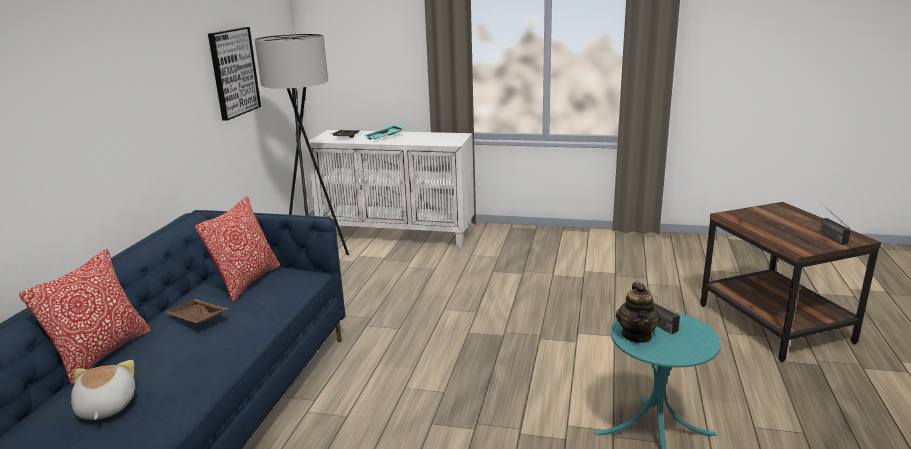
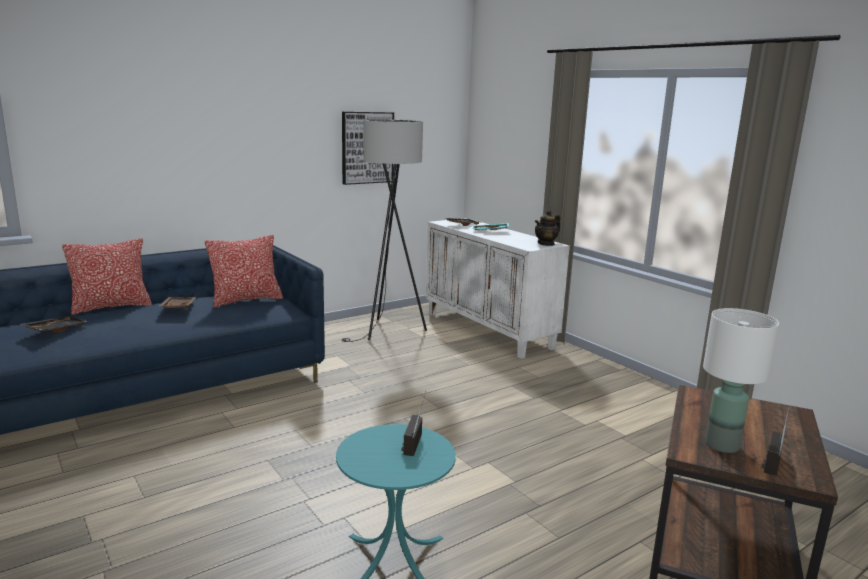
camera: 40 degrees right, 5 degrees down
(105, 407) = (55, 330): plush toy -> black tray
(637, 335) = (375, 441): teapot -> teapot (546, 244)
(799, 239) = (721, 445): none -> white table lamp

